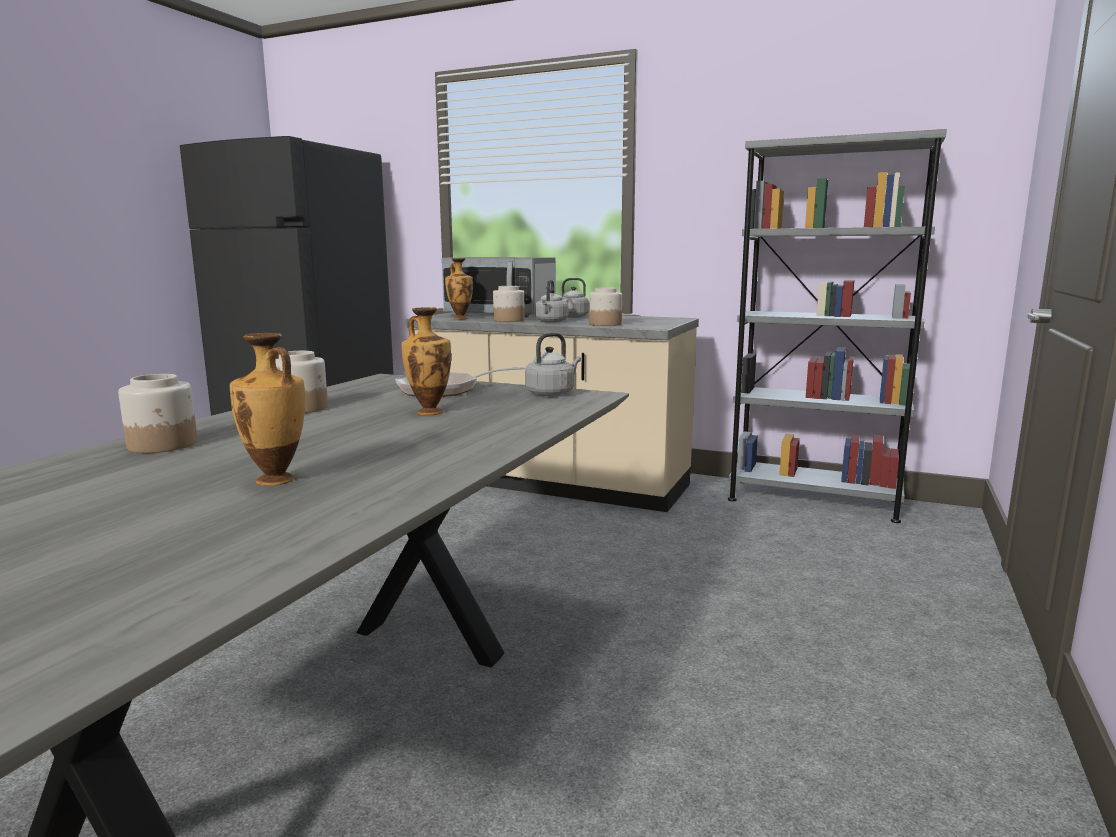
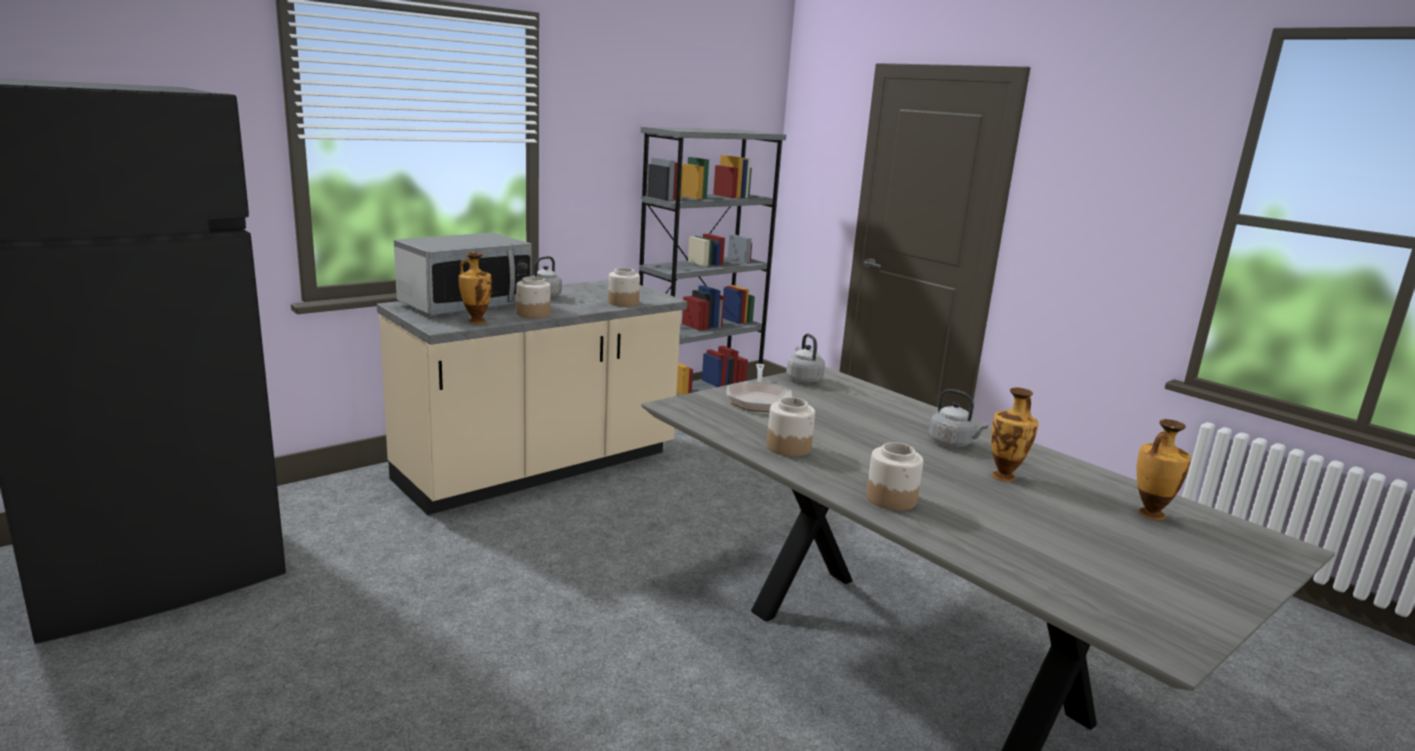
camera: 65 degrees left, 5 degrees up
(429, 412) = (839, 417): vase -> vase (1149, 514)
(551, 321) = (573, 308): grey kettle -> grey kettle (953, 443)

